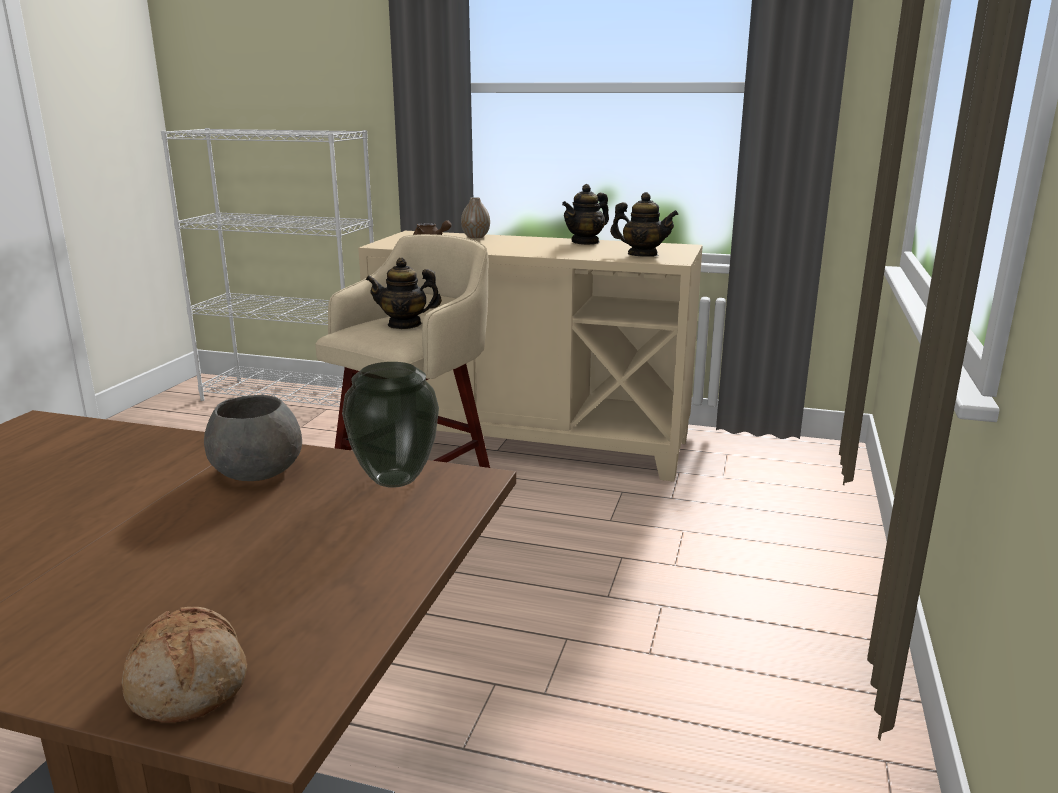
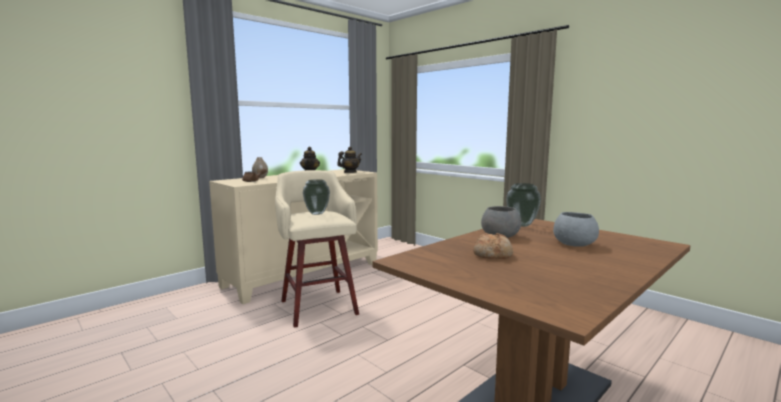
camera: 60 degrees left, 10 degrees down
(190, 683) = (650, 249): bread -> bread (492, 254)
(209, 558) = (573, 244): none -> grey bowl
(294, 397) = (124, 313): white bookcase -> none
(405, 324) = (317, 213): teapot -> vase

